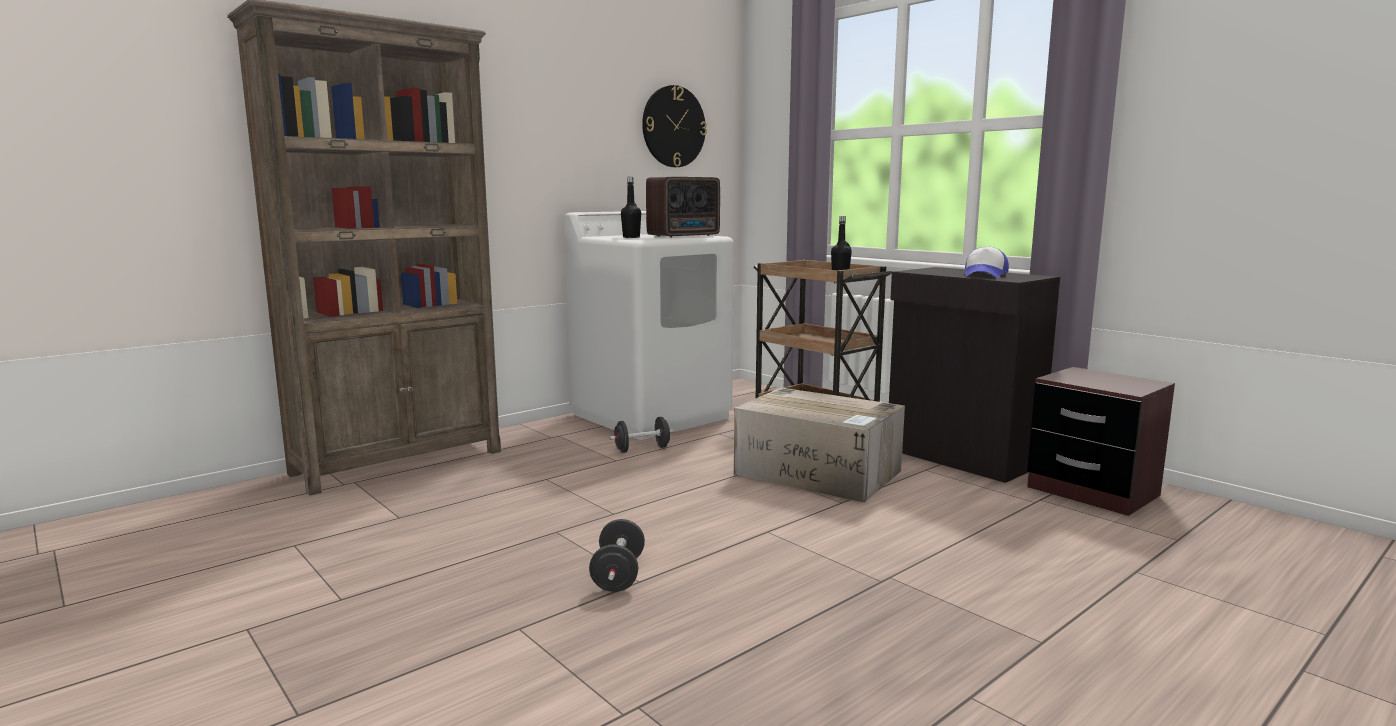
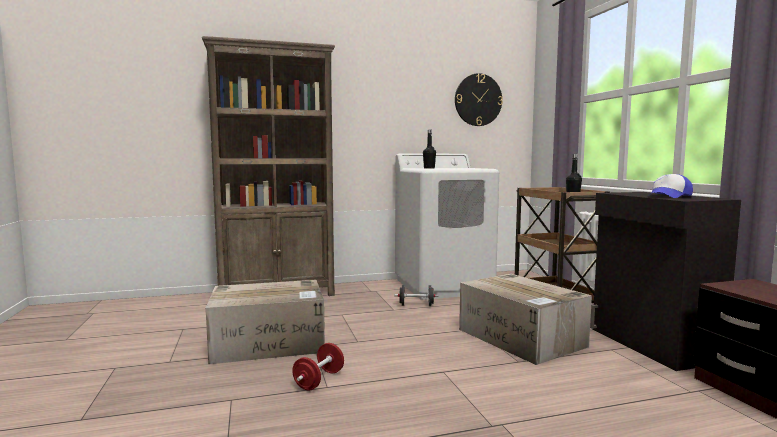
camera: 25 degrees right, 5 degrees down
(480, 539) = (270, 342): none -> cardboard box
(618, 575) = (319, 380): black dumbbell -> red dumbbell
(685, 236) = (467, 168): radio -> none

